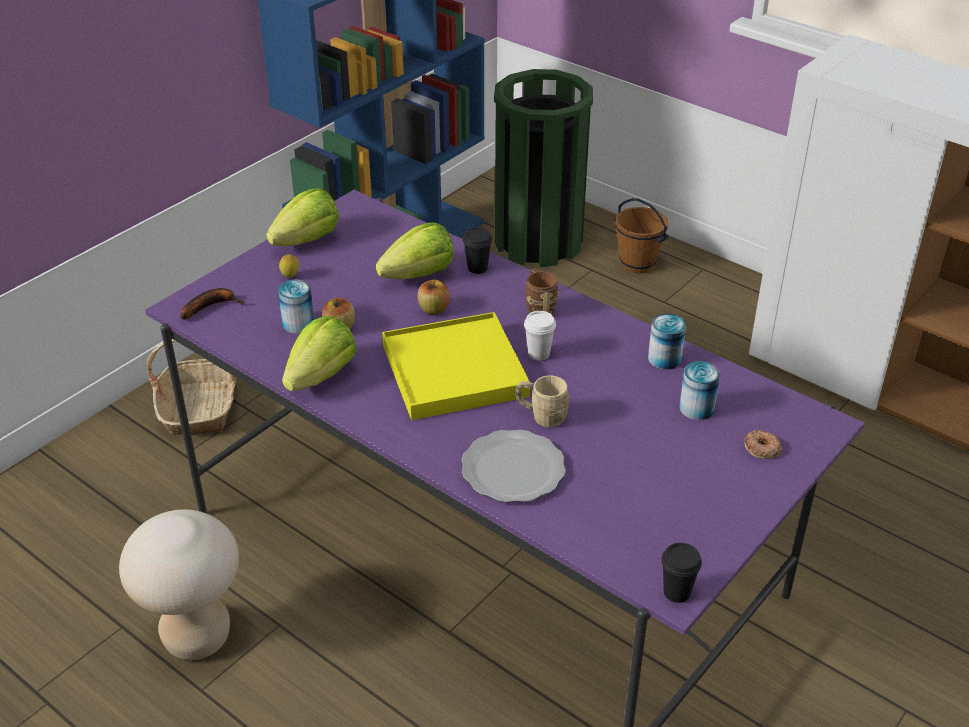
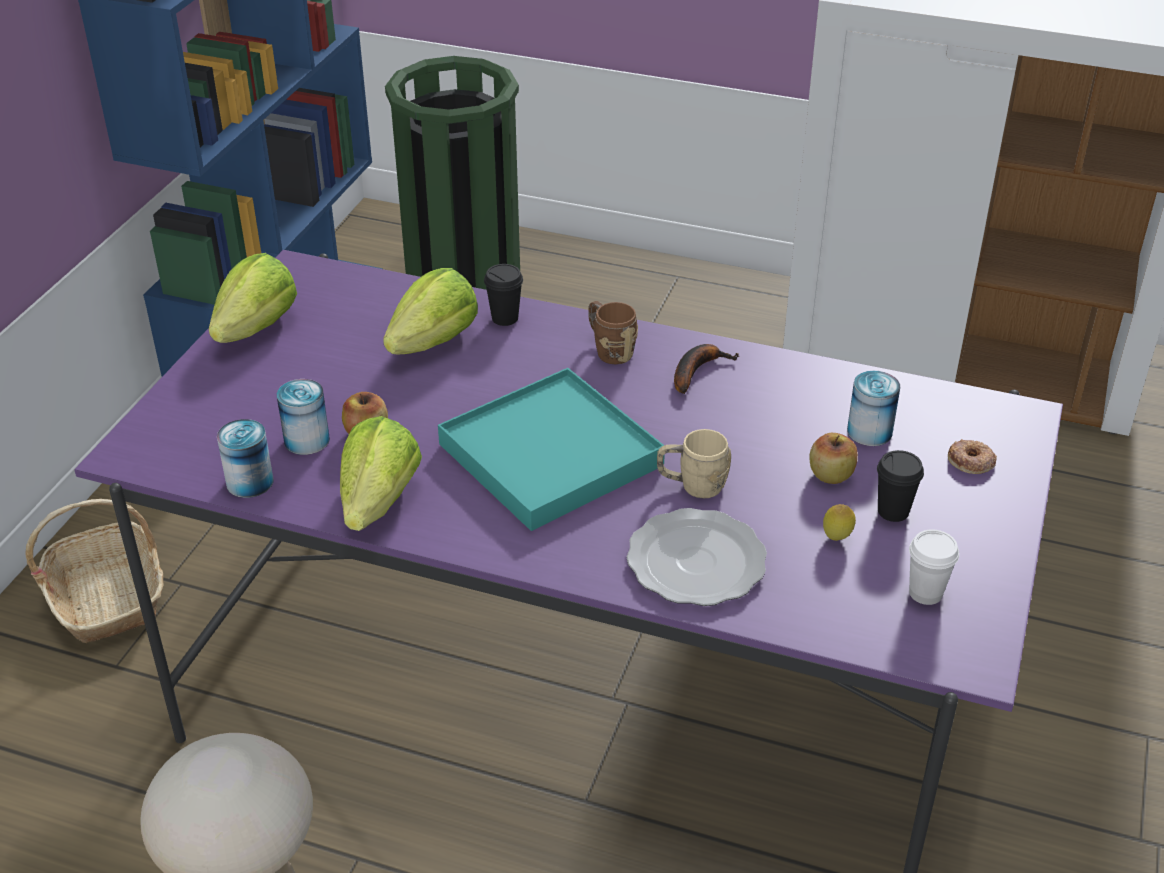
camera: 20 degrees left, 0 degrees up
(211, 306) = (170, 444): banana -> banana (697, 371)
(290, 277) = (261, 381): lemon -> lemon (836, 539)
(434, 309) = (478, 382): apple -> apple (830, 475)
(454, 371) = (550, 455): yellow tray -> turquoise tray
(538, 354) = (644, 409): white cup -> white cup (925, 593)
(638, 263) = (598, 285): brown bucket -> none
(664, 359) = (797, 381): can -> can (250, 482)
(676, 592) = (977, 661): black cup -> black cup (893, 511)

